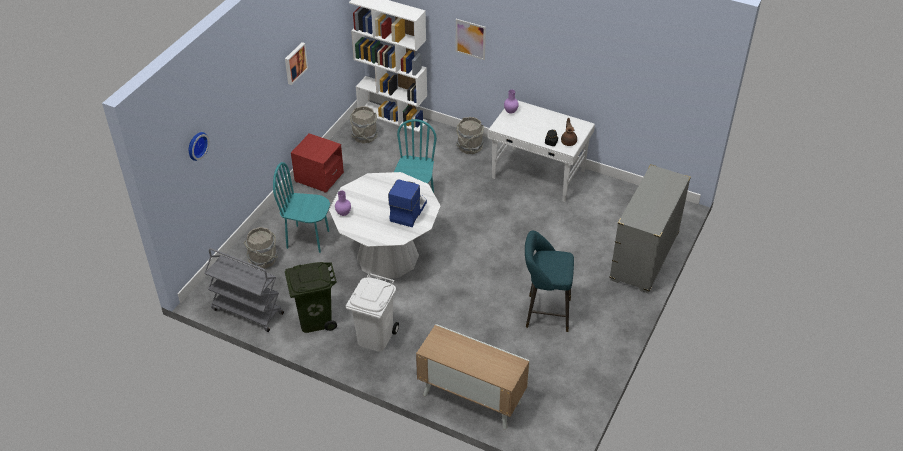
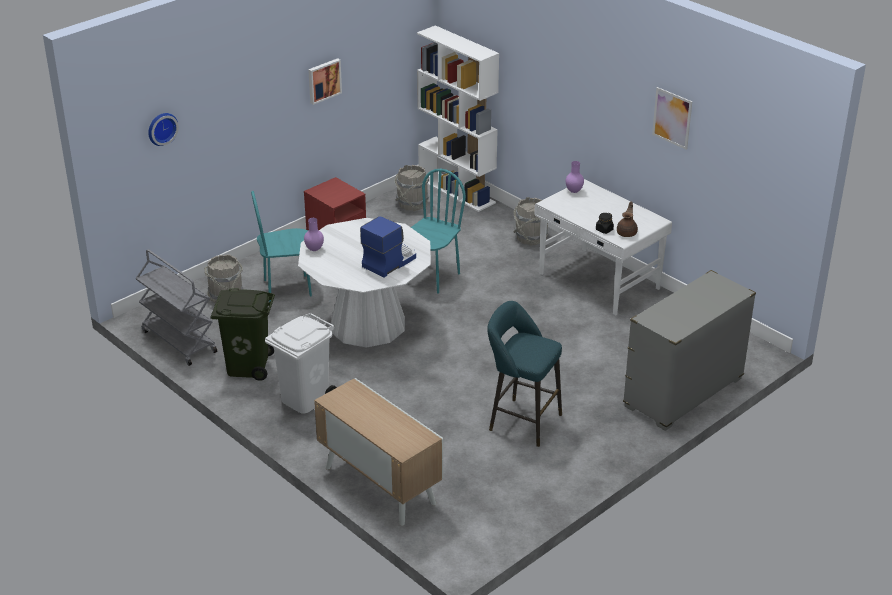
camera: 20 degrees right, 10 degrees down
(308, 239) = (287, 288): turquoise chair -> turquoise chair turned 45 degrees counterclockwise
(470, 39) = (545, 95): picture -> picture (672, 118)

